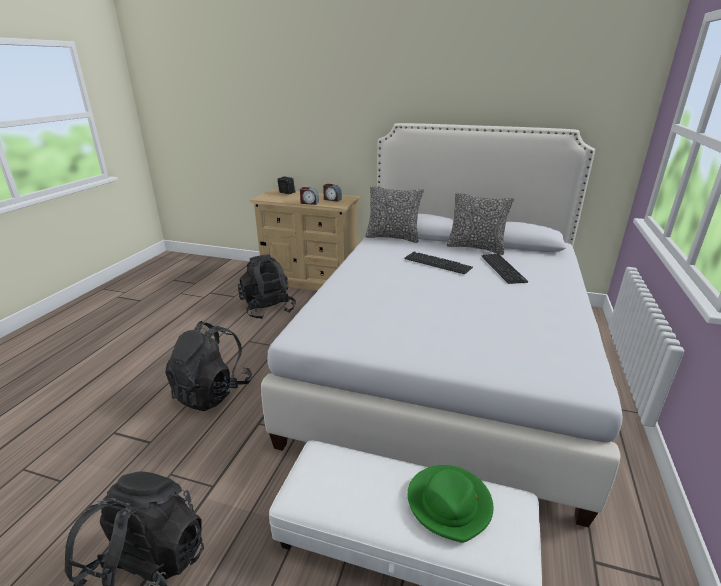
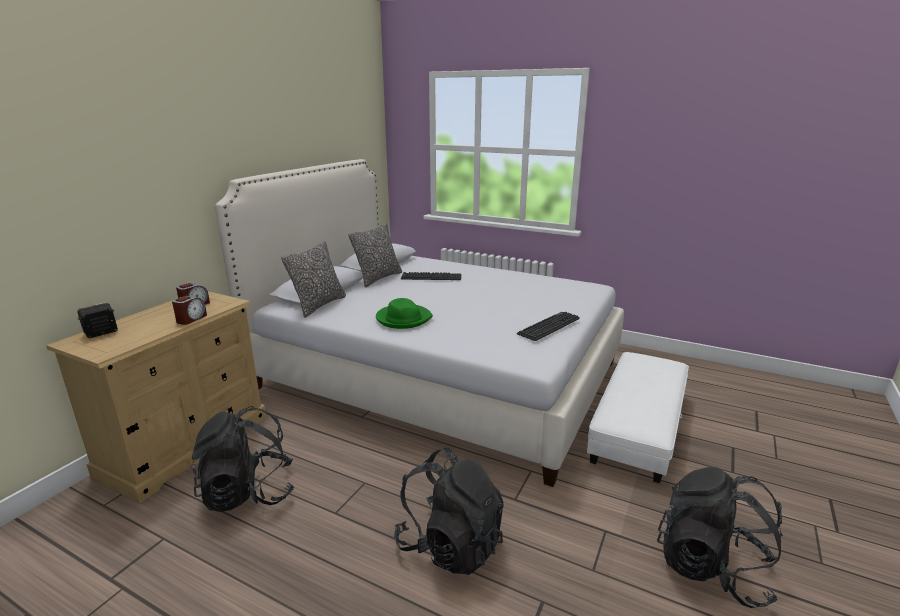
camera: 80 degrees left, 5 degrees down
(437, 263) = (406, 295): keyboard -> keyboard (549, 326)
(450, 503) = (645, 373): green hat -> green hat (403, 318)

